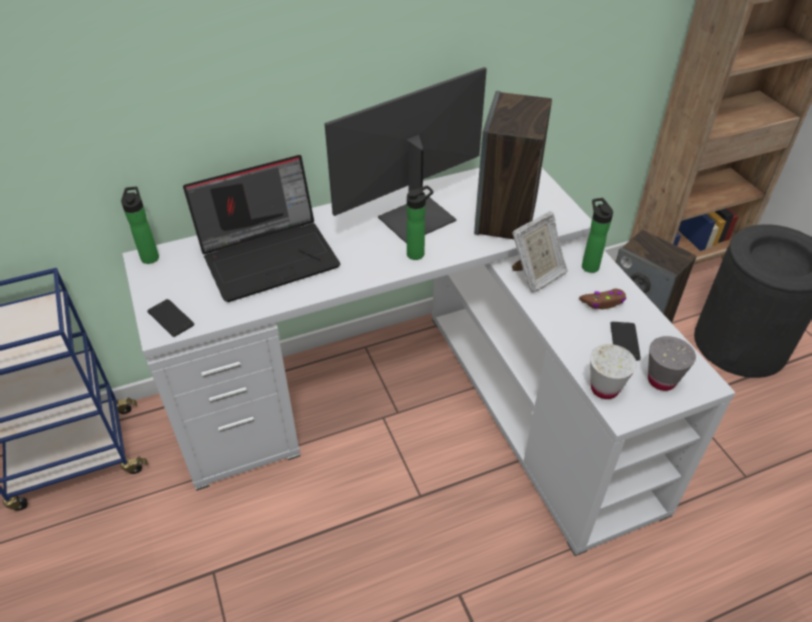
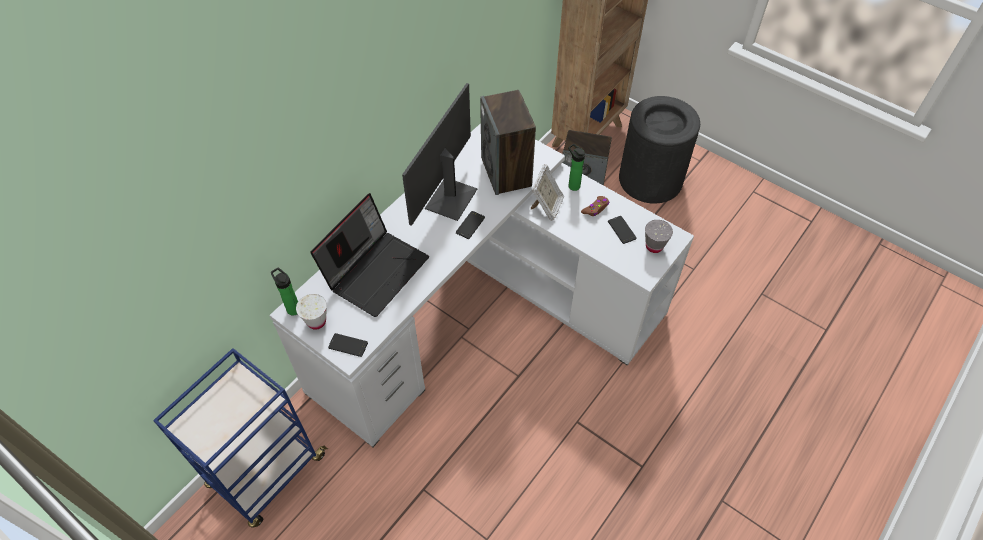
camera: 30 degrees left, 10 degrees up
(418, 253) = (470, 225): bottle -> phone
(604, 388) = (628, 266): white cup -> white cup (316, 321)

